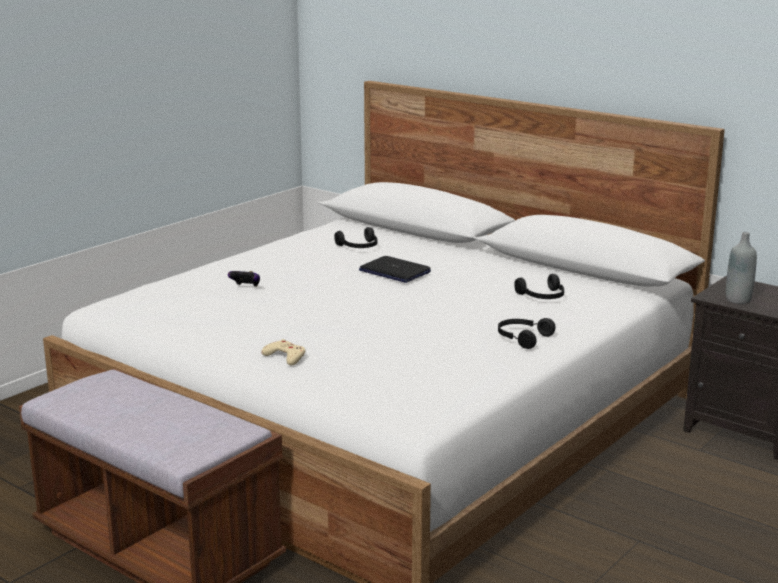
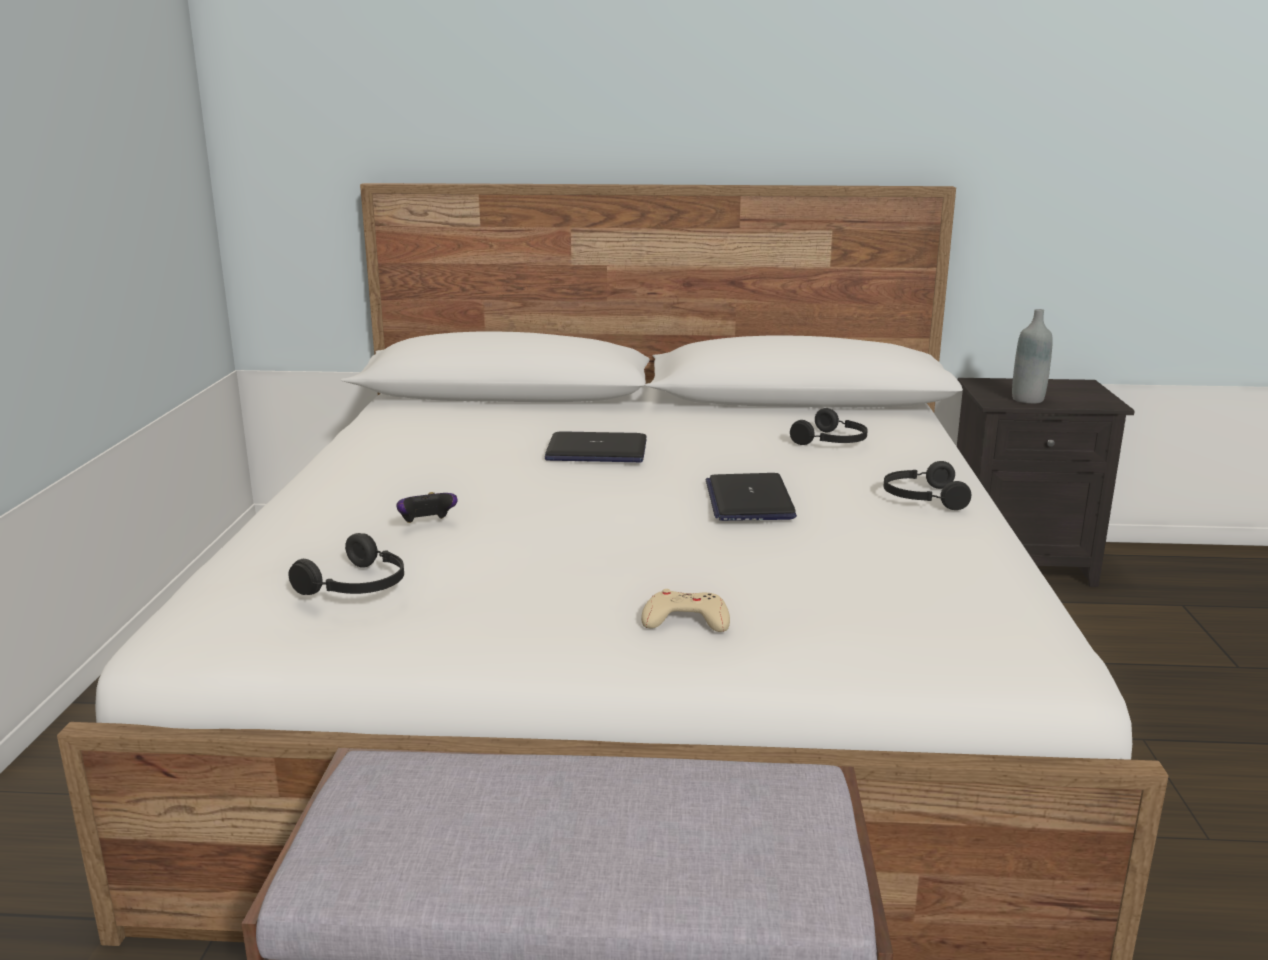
camera: 35 degrees left, 0 degrees up
(359, 247) = (479, 430): black headphones -> black headphones (358, 586)
(423, 315) = (749, 500): none -> laptop

